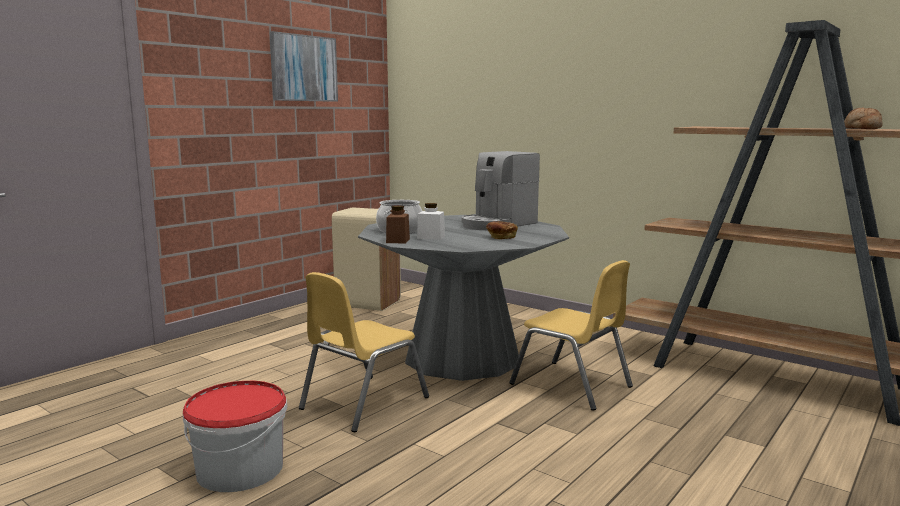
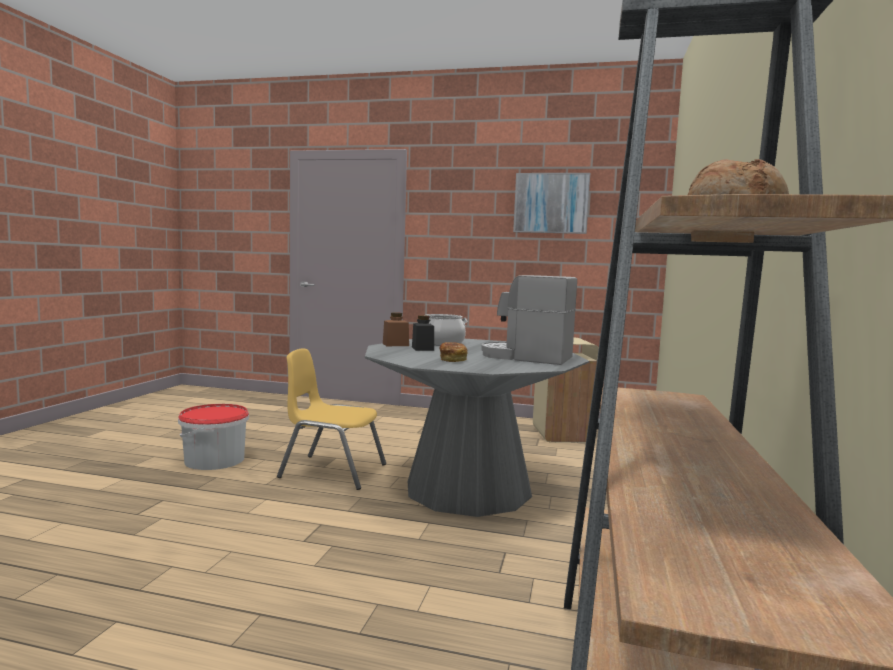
camera: 65 degrees right, 5 degrees down
(431, 237) = (422, 348): white jar -> black jar
(571, 385) = (441, 550): yellow chair -> none

